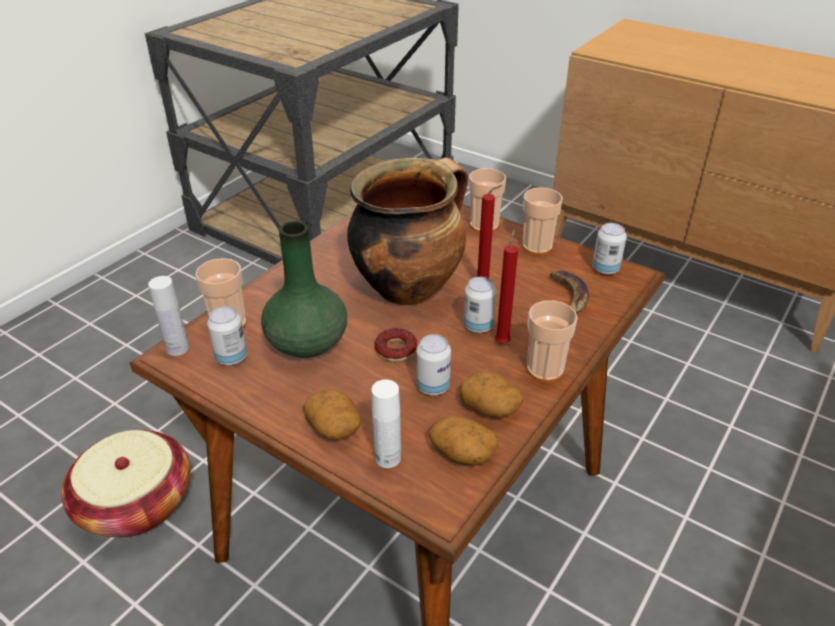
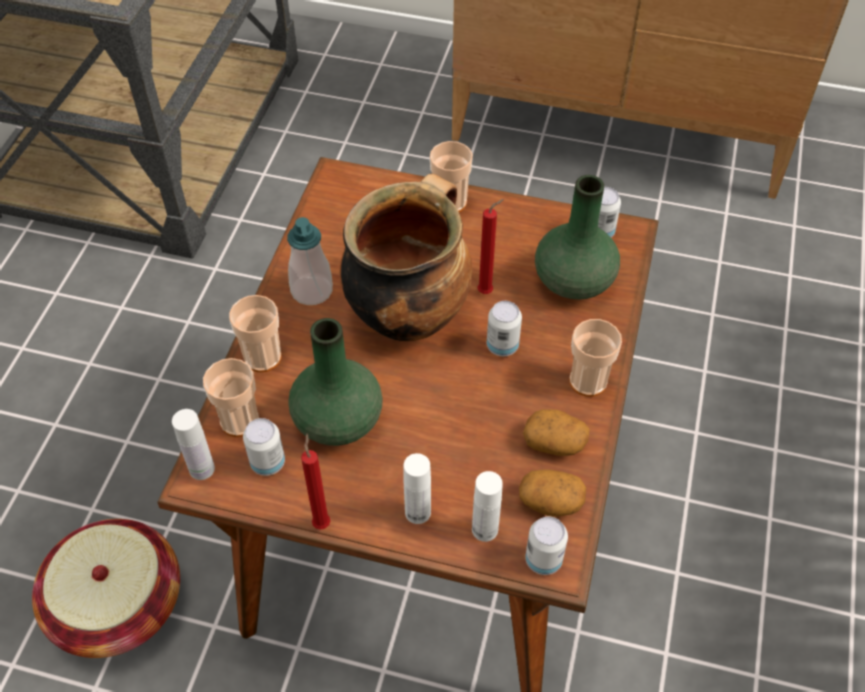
camera: 20 degrees left, 15 degrees up
(334, 427) = (418, 512): potato -> white bottle
(340, 256) = (312, 290): none -> soap dispenser
(396, 350) = (433, 401): donut -> none
(433, 387) = (490, 435): can -> can (543, 560)
(502, 341) = (534, 358): red candle -> red candle (321, 521)
(537, 246) = (518, 219): cup -> cup (263, 357)
(567, 296) = (575, 281): banana -> green vase

